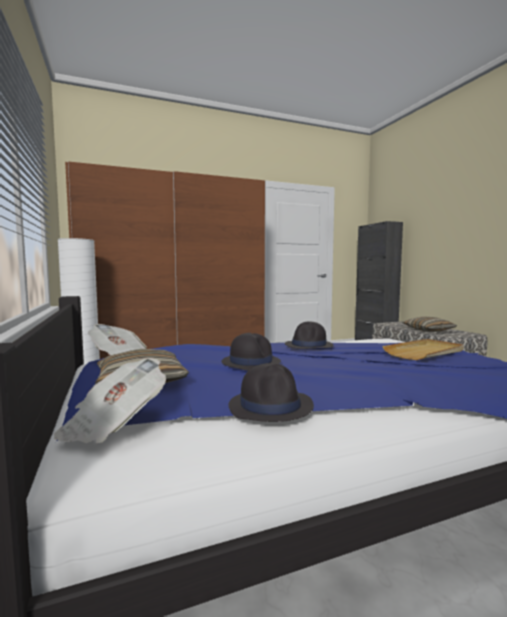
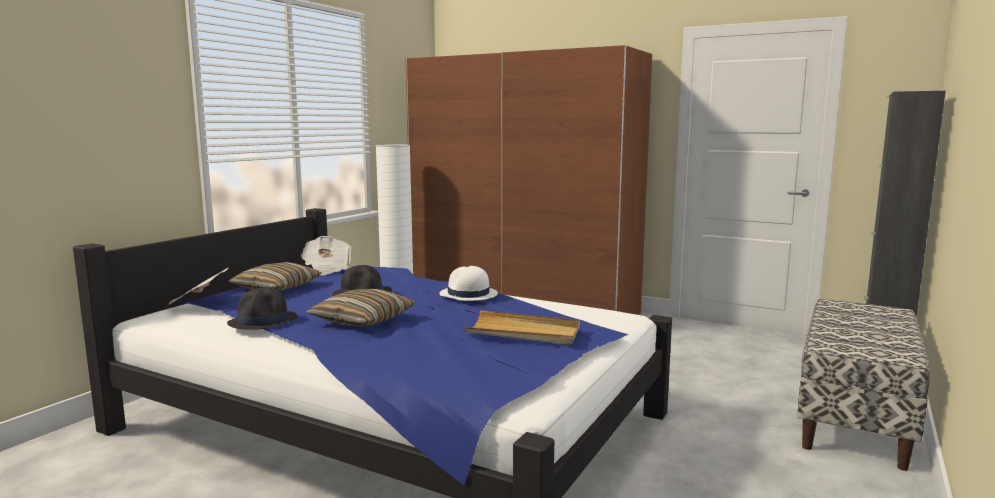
camera: 50 degrees right, 5 degrees up
(309, 345) = (468, 295): black hat -> white hat
(428, 330) = (851, 331): pillow -> pillow (363, 320)

